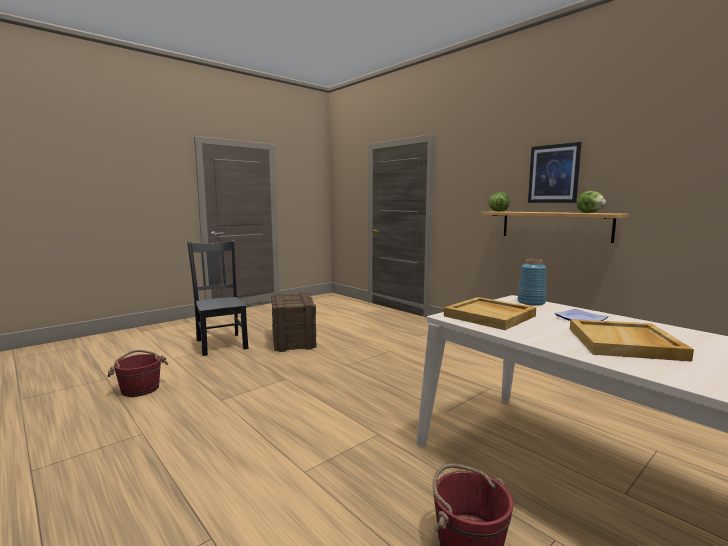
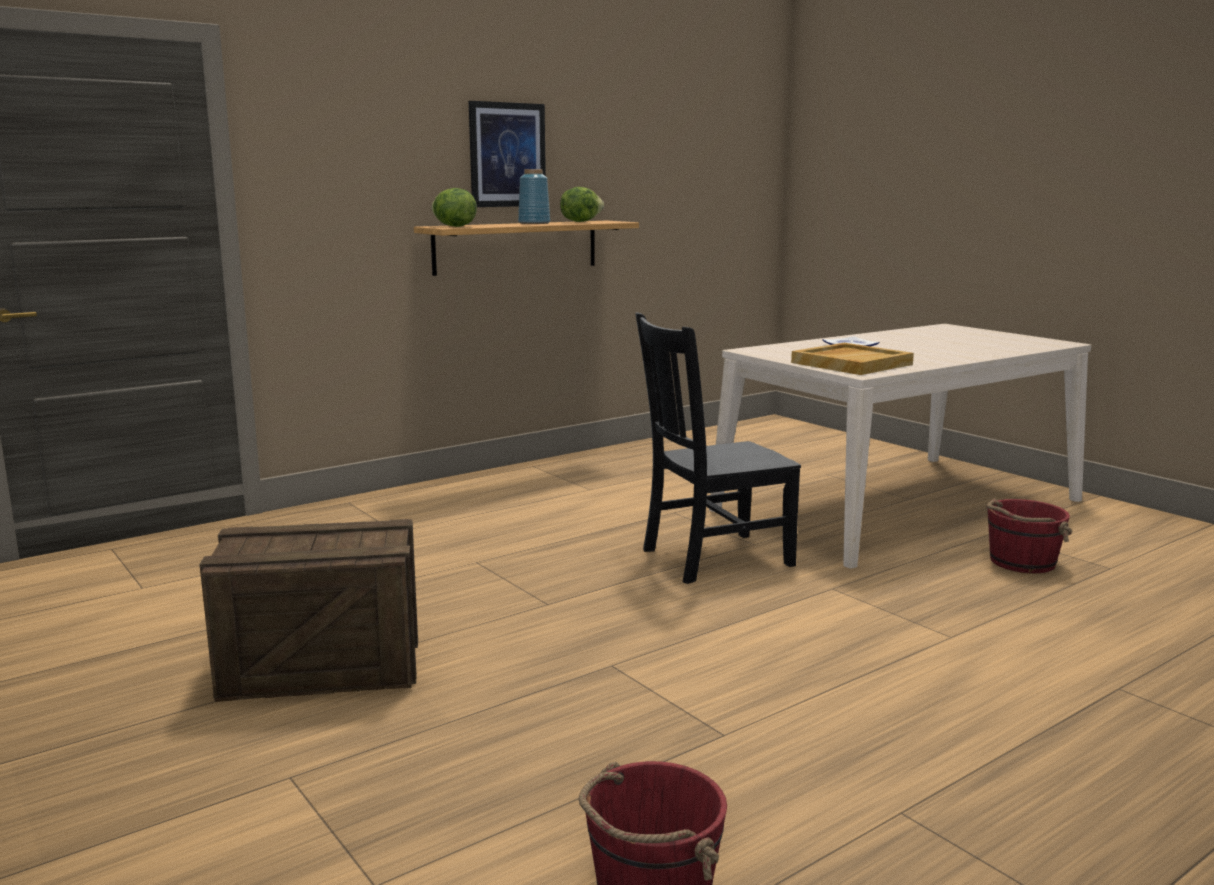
camera: 85 degrees left, 5 degrees up
(221, 343) = (261, 795): black chair -> black chair (712, 558)
(531, 302) = (772, 349): blue vase -> blue vase (534, 223)
(625, 343) = (935, 347): beige tray -> none

